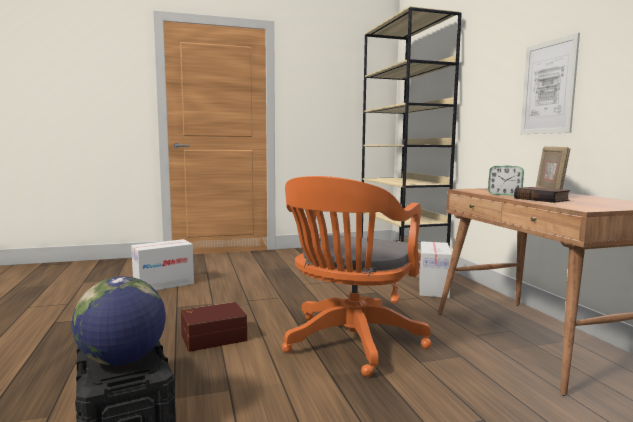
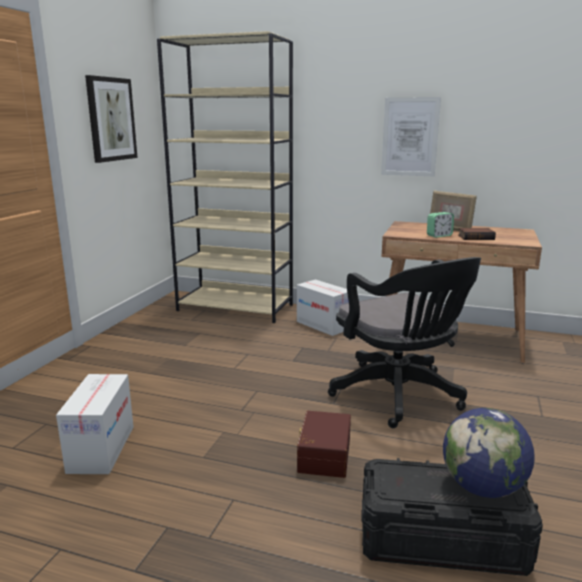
camera: 55 degrees left, 10 degrees up
(332, 97) = (111, 119): none -> picture
(350, 344) = (400, 396): orange office chair -> black office chair

